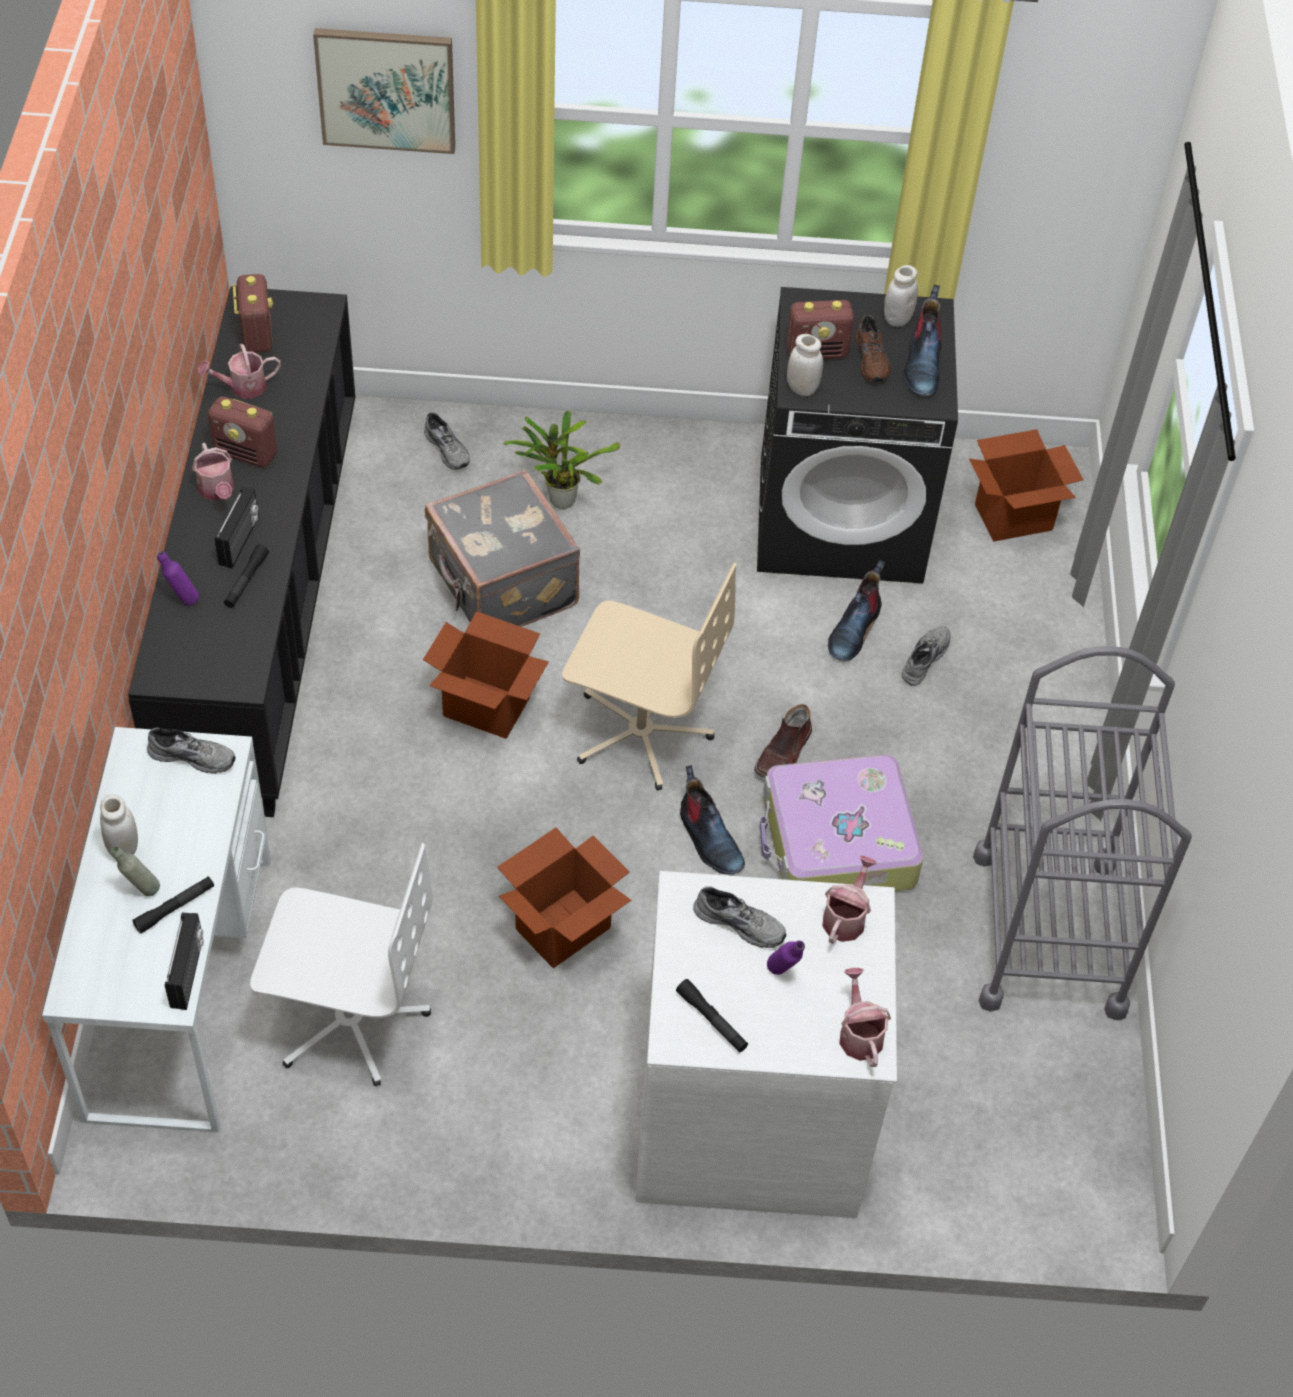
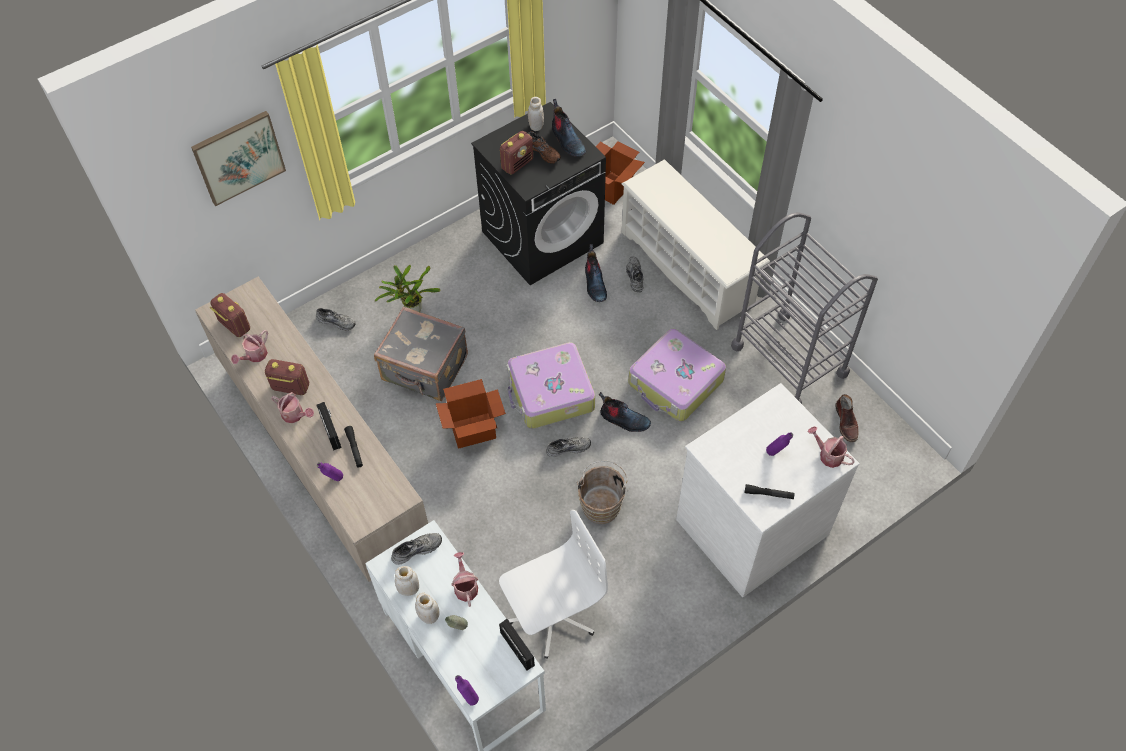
camera: 35 degrees left, 5 degrees up
(67, 982) = (468, 697): none -> purple bottle
(175, 908) = (481, 624): black flashlight -> none
(246, 453) = (290, 387): radio -> radio turned 150 degrees counterclockwise
(263, 606) = (323, 457): black cabinet -> beige cabinet
(563, 928) = (602, 504): cardboard box -> brown bucket
(640, 732) = (550, 393): beige office chair -> suitcase
(740, 922) = (738, 443): grey shoe -> grey shoe (568, 447)
(784, 752) = (617, 359): brown boot -> brown boot (846, 423)
(802, 388) = (527, 185): white jar -> white jar (409, 589)
(846, 917) = (775, 409): watering can -> watering can (465, 586)
(1020, 699) = (688, 267): none -> white shoe rack

